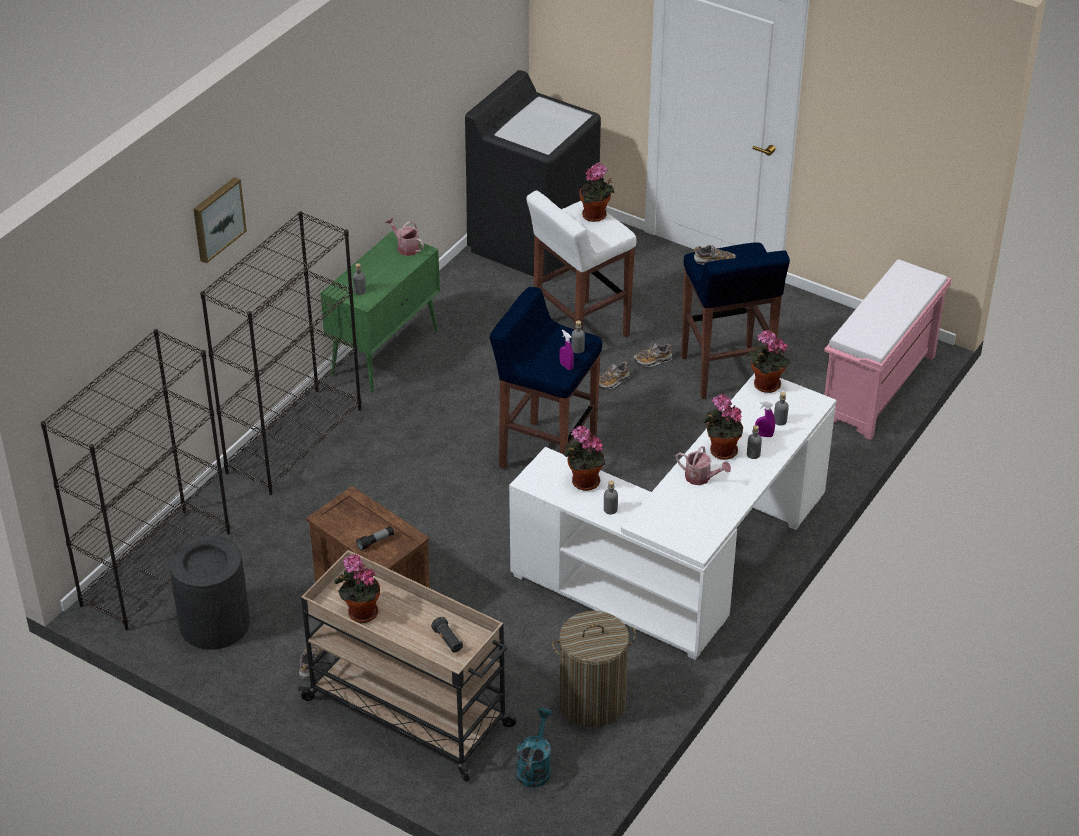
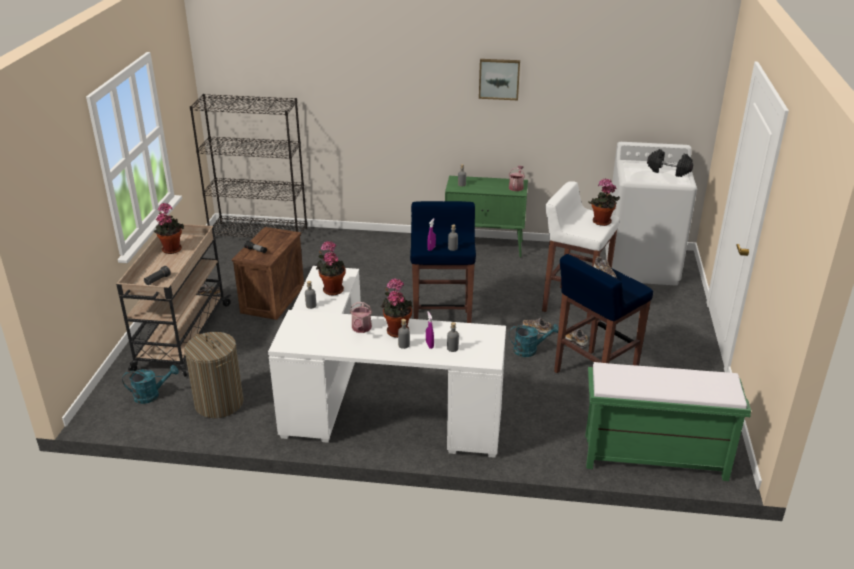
camera: 65 degrees right, 10 degrees down
(214, 623) = (226, 259): black trash can -> none
(217, 219) = (362, 64): picture -> picture (499, 78)
(294, 440) = (386, 241): black bookcase -> none
(533, 243) = (641, 266): black washing machine -> white washing machine
(546, 114) = (668, 171): none -> black dumbbell
(649, 402) = (530, 350): none -> turquoise watering can
(764, 386) = (488, 332): potted plant -> none
(878, 389) = (653, 457): pink bench -> green bench

